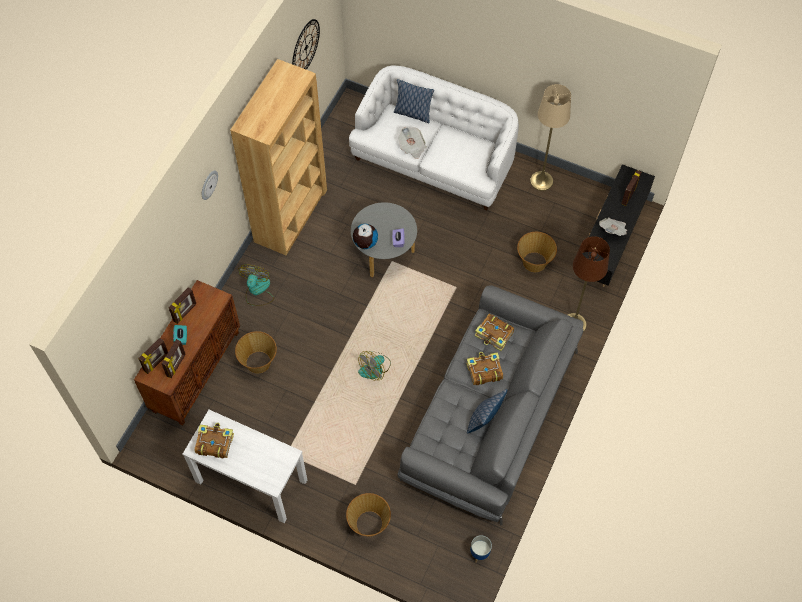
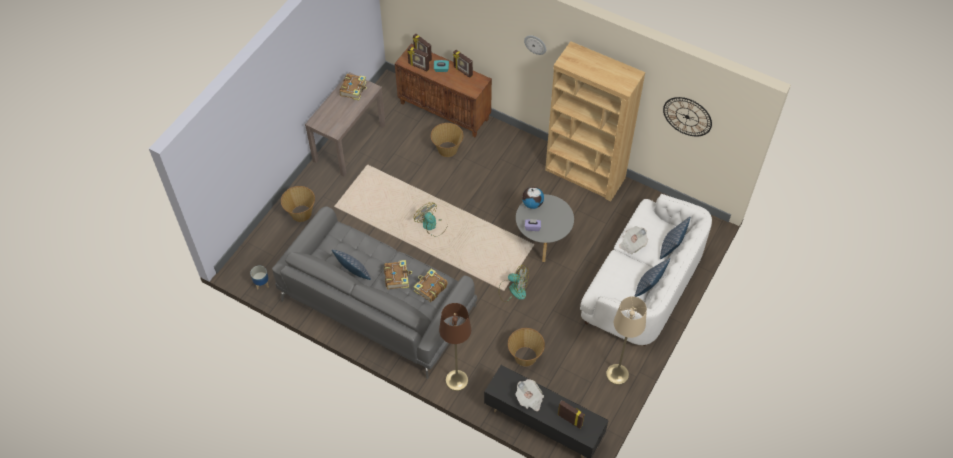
camera: 95 degrees right, 5 degrees down
(251, 481) = (349, 142): white console table -> brown console table
(257, 291) = (512, 150): fan -> fan (513, 289)
(463, 132) = (649, 286): none -> pillow

